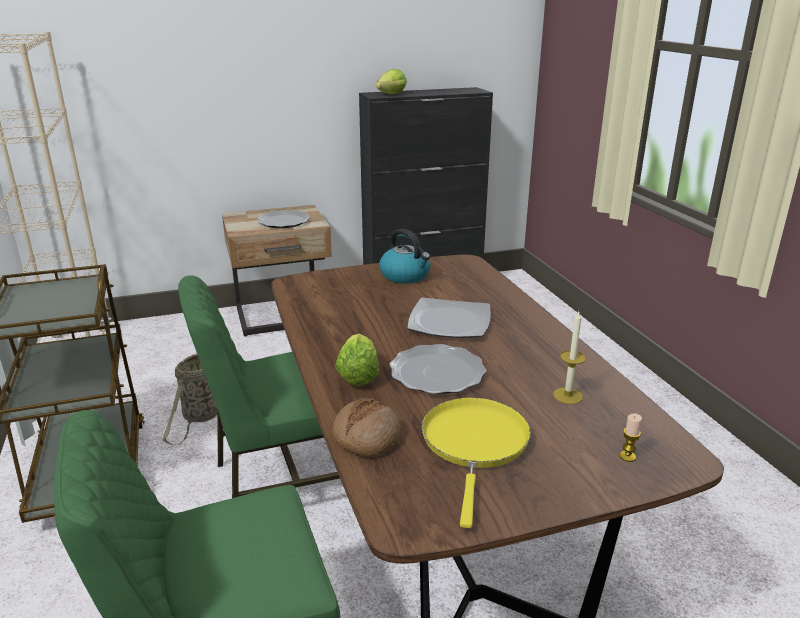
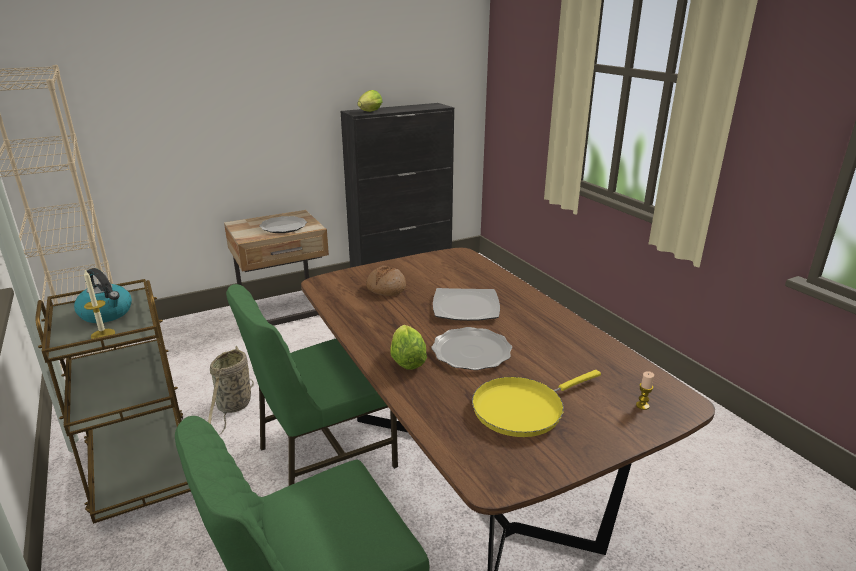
camera: 10 degrees left, 0 degrees up
(366, 437) = (433, 412): bread -> bread (386, 288)
(406, 276) = (415, 270): kettle -> kettle (107, 314)
(474, 444) = (522, 408): yellow frying pan -> yellow frying pan turned 120 degrees counterclockwise
(568, 396) = (581, 361): candle -> candle (103, 334)

